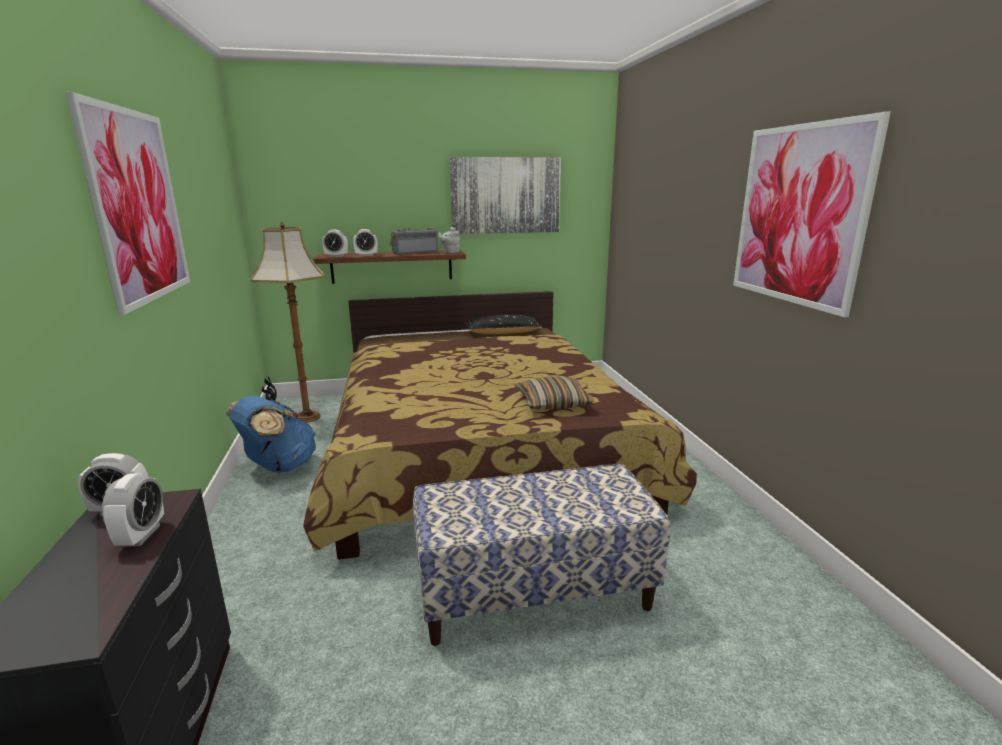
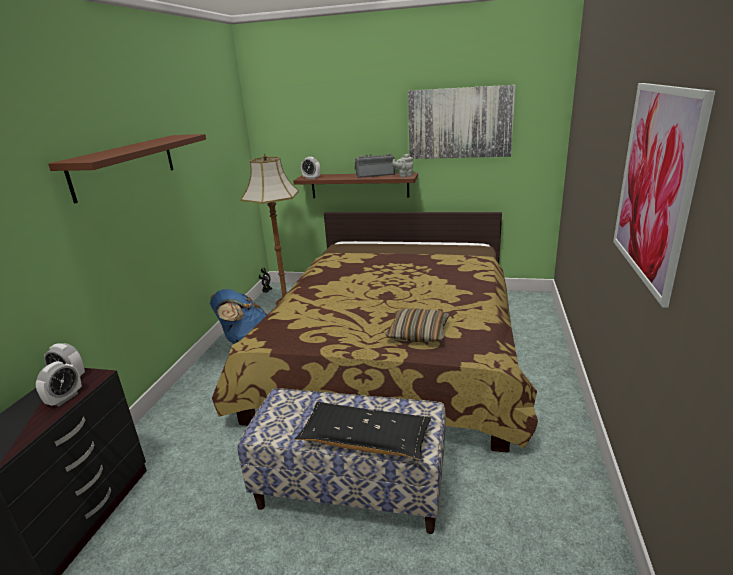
camera: 25 degrees right, 5 degrees up
(138, 206) = (125, 165): picture -> brown shelf
(366, 255) = (334, 178): alarm clock -> none
(503, 332) = (445, 249): black pillow -> black pillow (365, 440)

